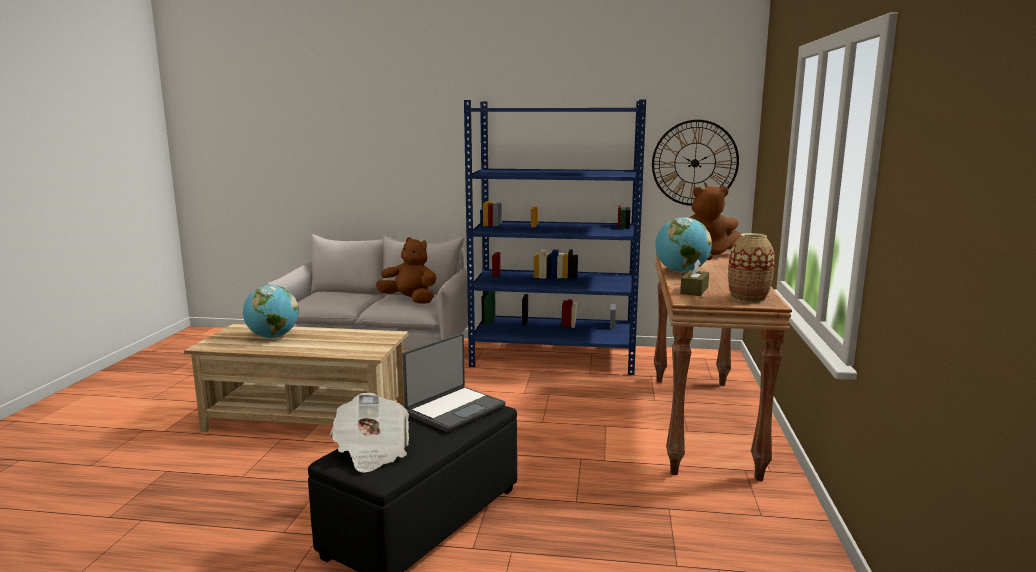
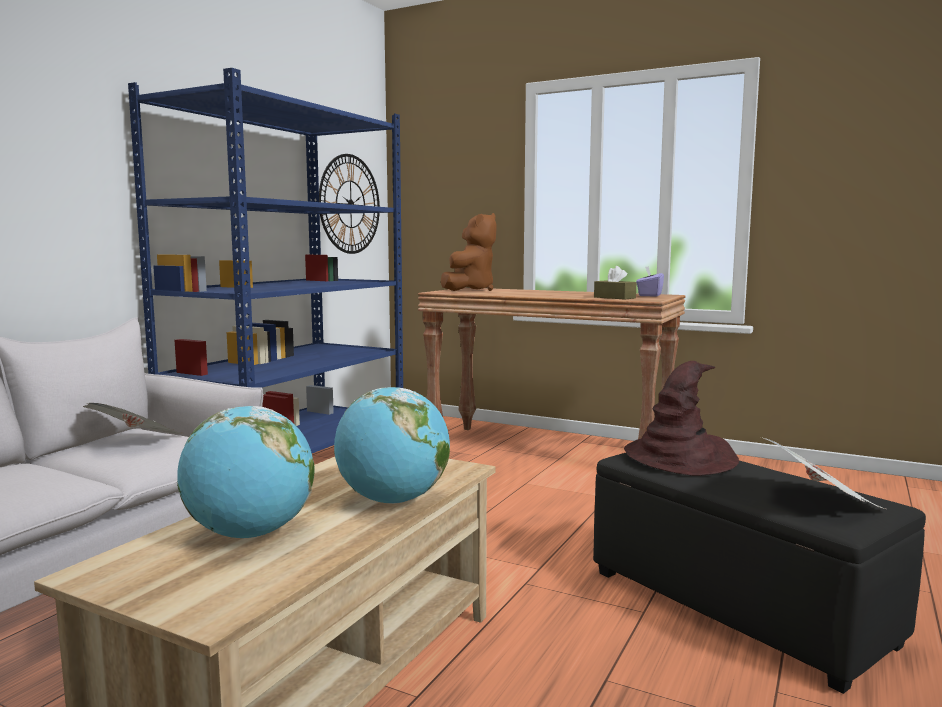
camera: 70 degrees left, 5 degrees down
(410, 300) = (137, 442): brown plush toy -> newspaper
(454, 409) = (681, 458): laptop -> brown hat
(681, 272) = (535, 295): globe -> globe (393, 501)
(748, 298) = (649, 295): vase -> purple tissue box

